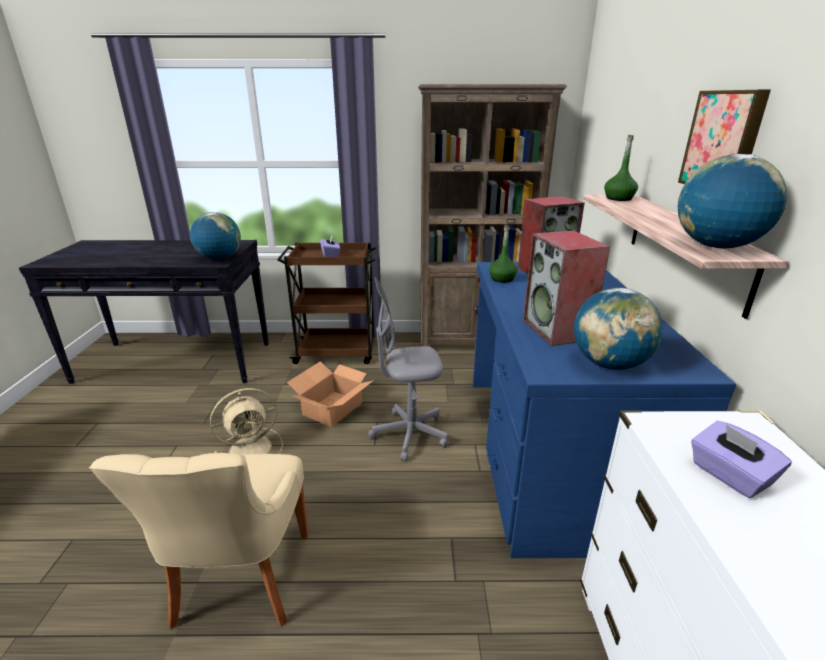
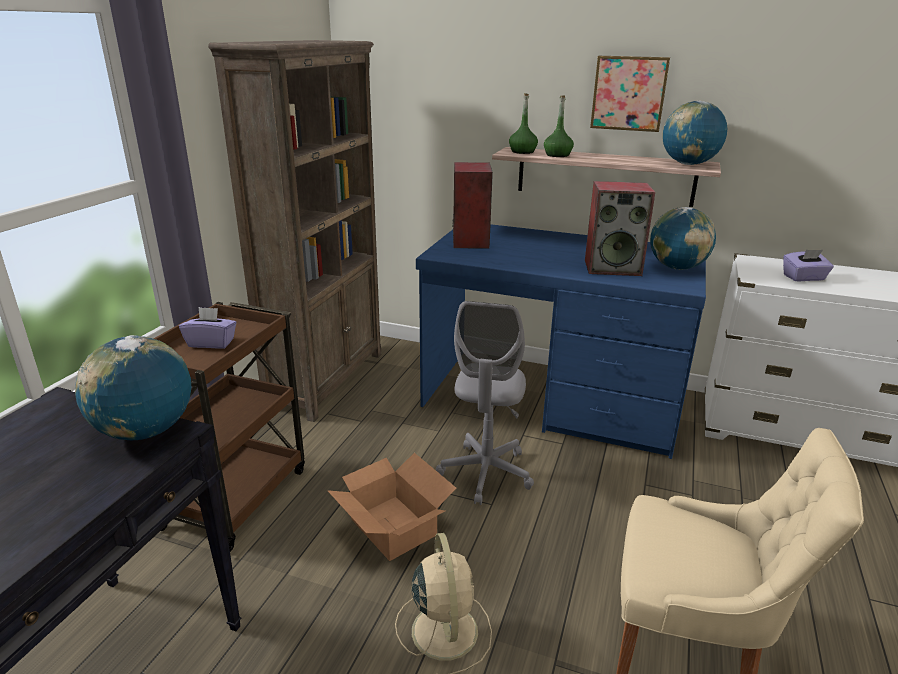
camera: 70 degrees left, 0 degrees up
(502, 279) = (480, 259): green bottle -> green bottle (557, 155)

